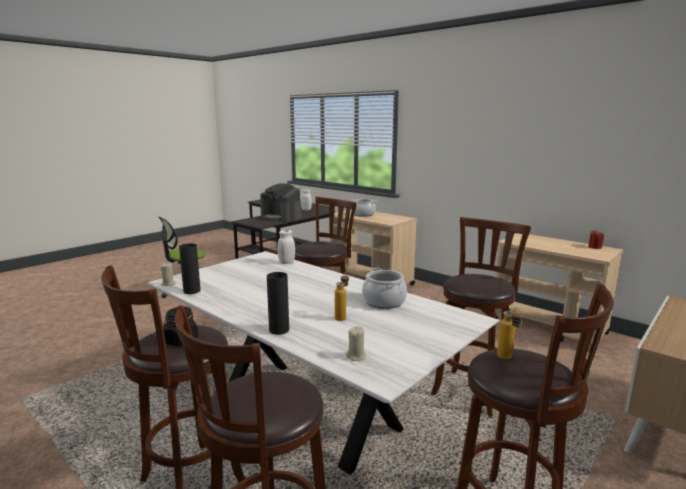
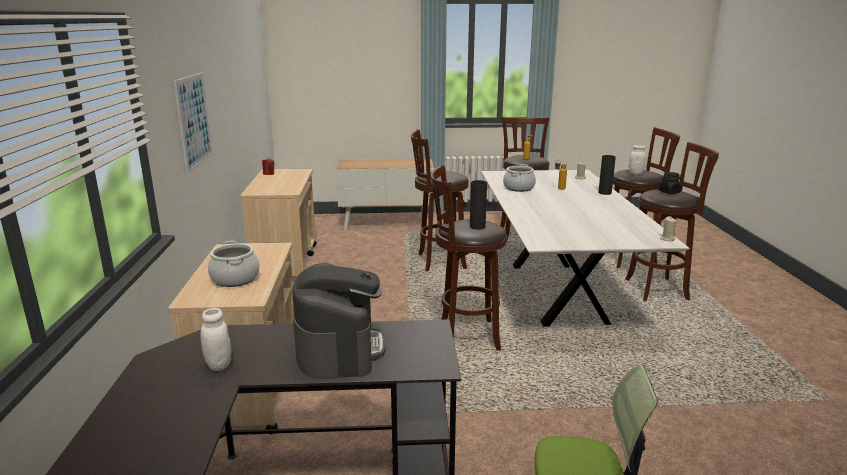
camera: 135 degrees left, 5 degrees up
(192, 291) = (647, 227): black vase -> black vase (477, 227)
(286, 262) = (530, 229): white jar -> white jar (635, 173)
(462, 154) = (194, 120): none -> picture

